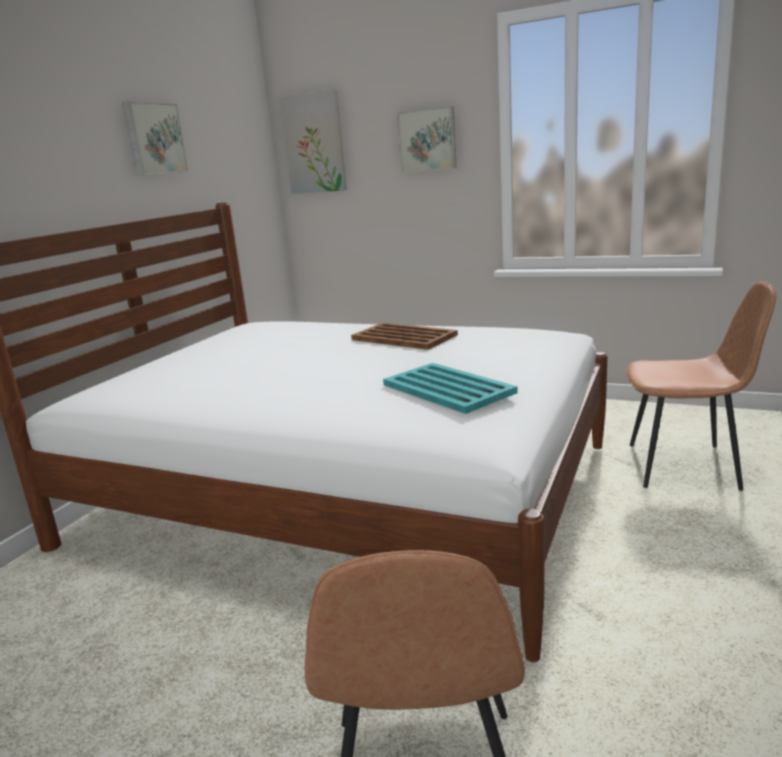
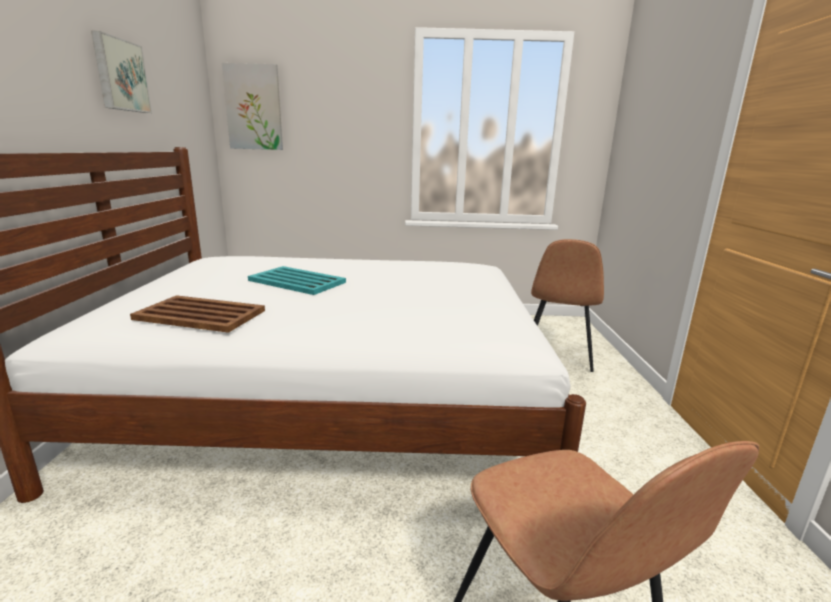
camera: 25 degrees left, 0 degrees up
(403, 337) = (373, 268): brown tray -> brown tray (199, 315)
(428, 140) = (355, 116): picture -> none
(447, 388) = (455, 306): turquoise tray -> turquoise tray (296, 281)
(685, 466) = (557, 355): brown chair -> brown chair turned 120 degrees clockwise

